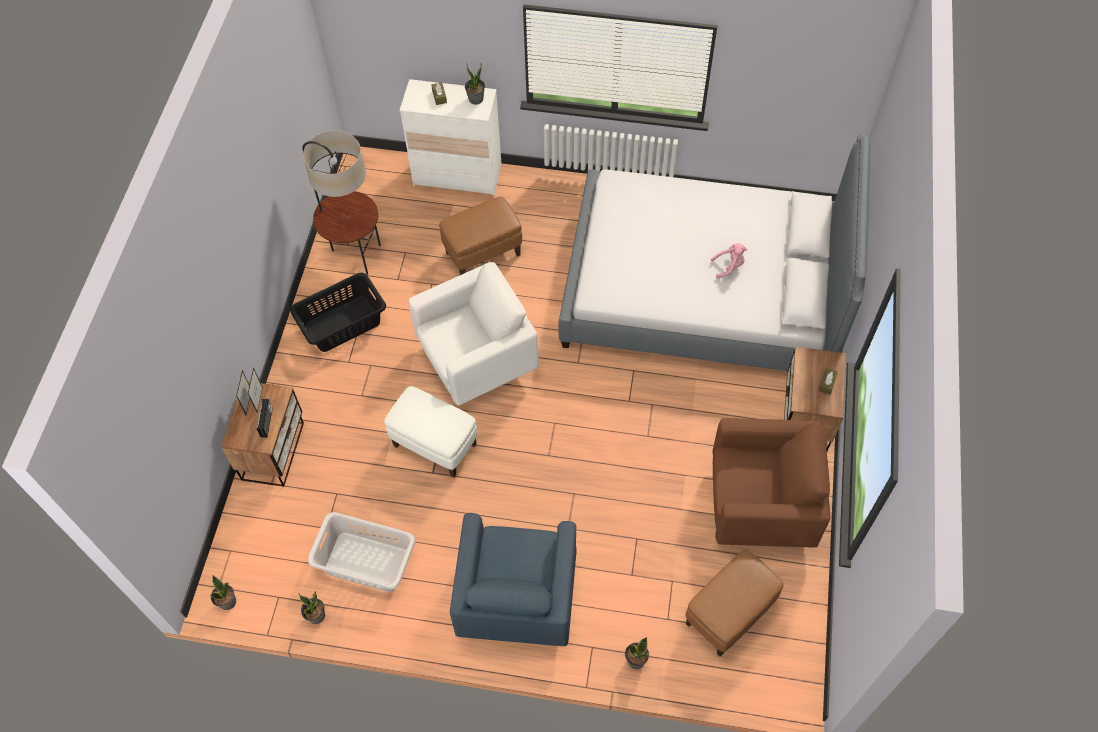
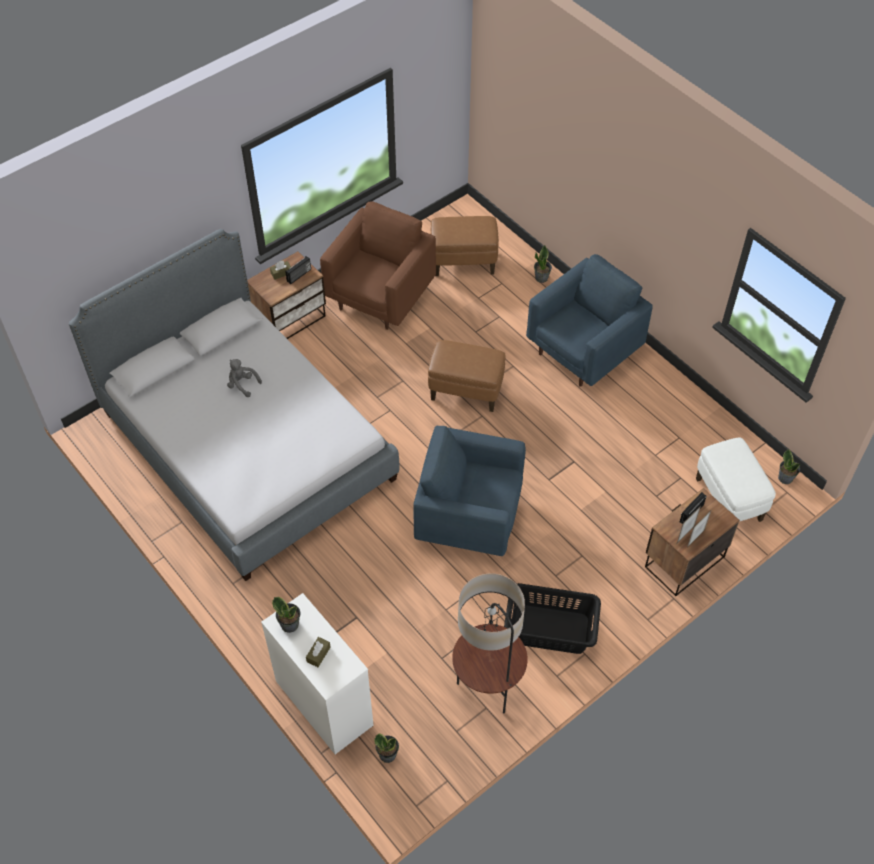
camera: 140 degrees left, 5 degrees down
(316, 616) = (726, 428): potted plant -> potted plant (387, 754)
(367, 563) = (667, 436): grey laundry basket -> none
(434, 445) = (556, 479): white ottoman -> white ottoman (728, 500)
(476, 360) = (469, 517): white armchair -> blue armchair
(483, 254) = (378, 604): brown ottoman -> brown ottoman (465, 391)
(729, 266) = (242, 384): pink plush toy -> grey plush toy
(759, 505) = (380, 297): brown armchair -> brown armchair turned 75 degrees clockwise
(809, 393) = (299, 275): none -> radio

